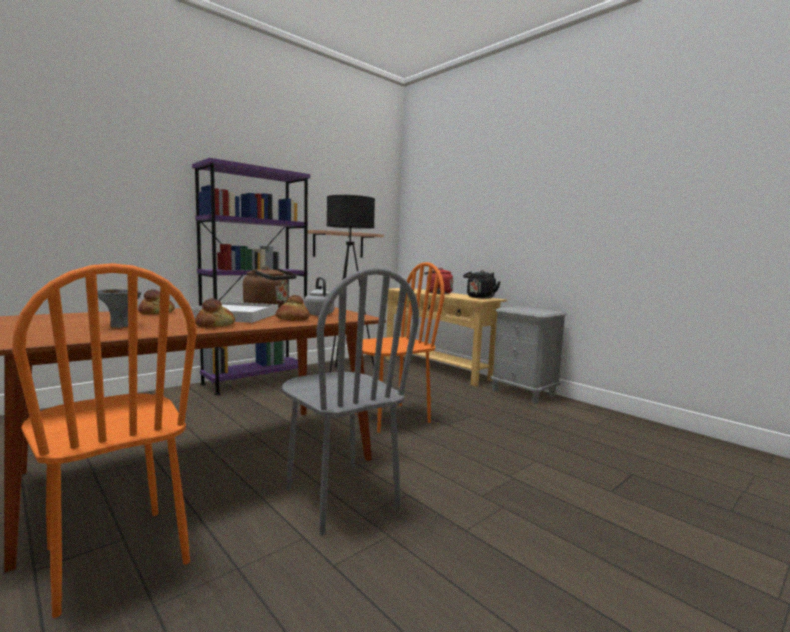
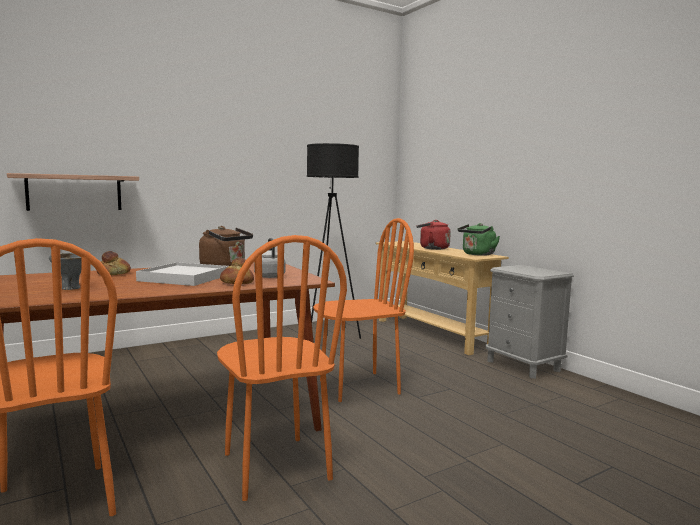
camera: 10 degrees right, 0 degrees up
(215, 325) = (157, 289): bread -> none
(255, 381) = (232, 341): purple bookcase -> none
(338, 244) = (326, 195): shelf -> shelf (74, 192)
(340, 497) = (275, 466): grey chair -> orange chair
(480, 297) = (477, 254): black kettle -> green kettle

